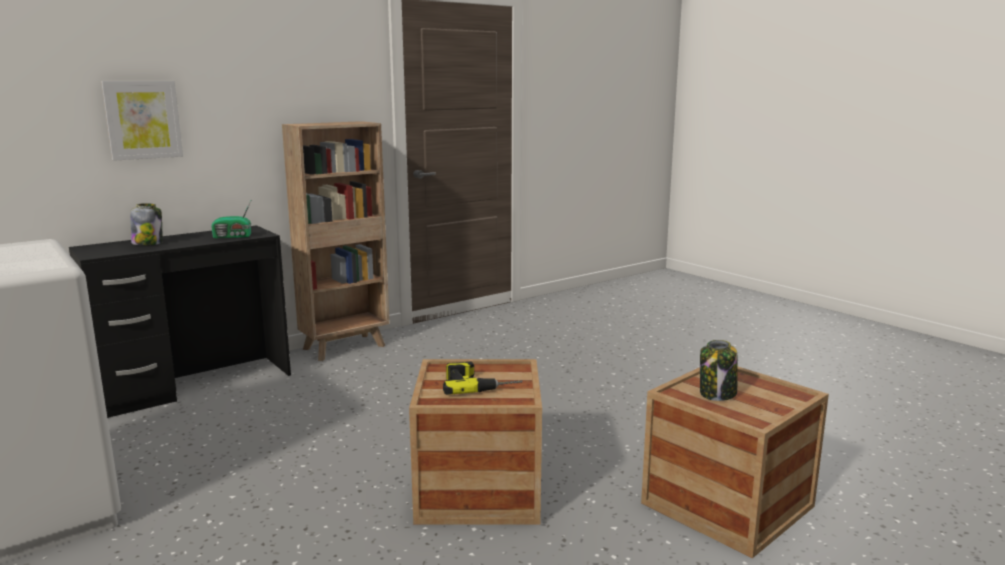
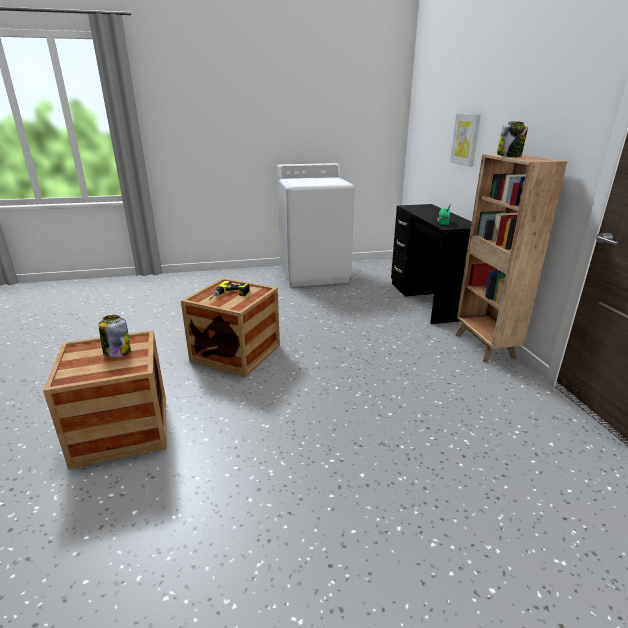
camera: 115 degrees right, 10 degrees up
(148, 243) = (431, 211): jar -> jar (509, 156)

